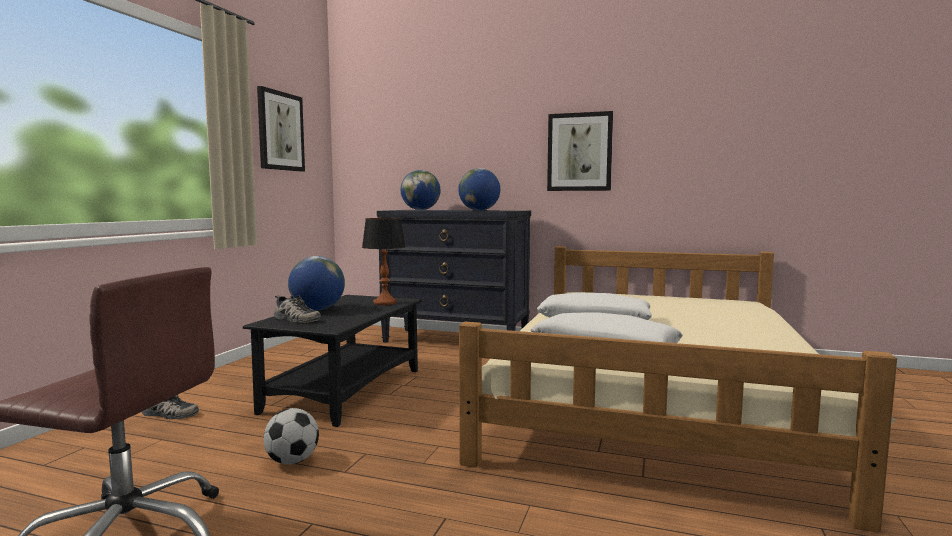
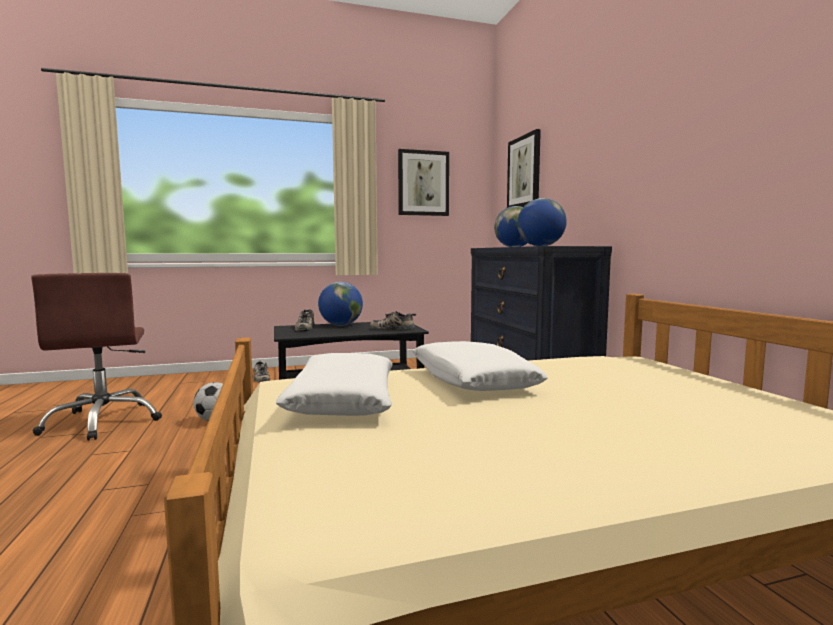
camera: 55 degrees right, 0 degrees up
(385, 302) = (393, 329): table lamp -> shoe
(579, 152) = (668, 161): picture -> picture (524, 172)

